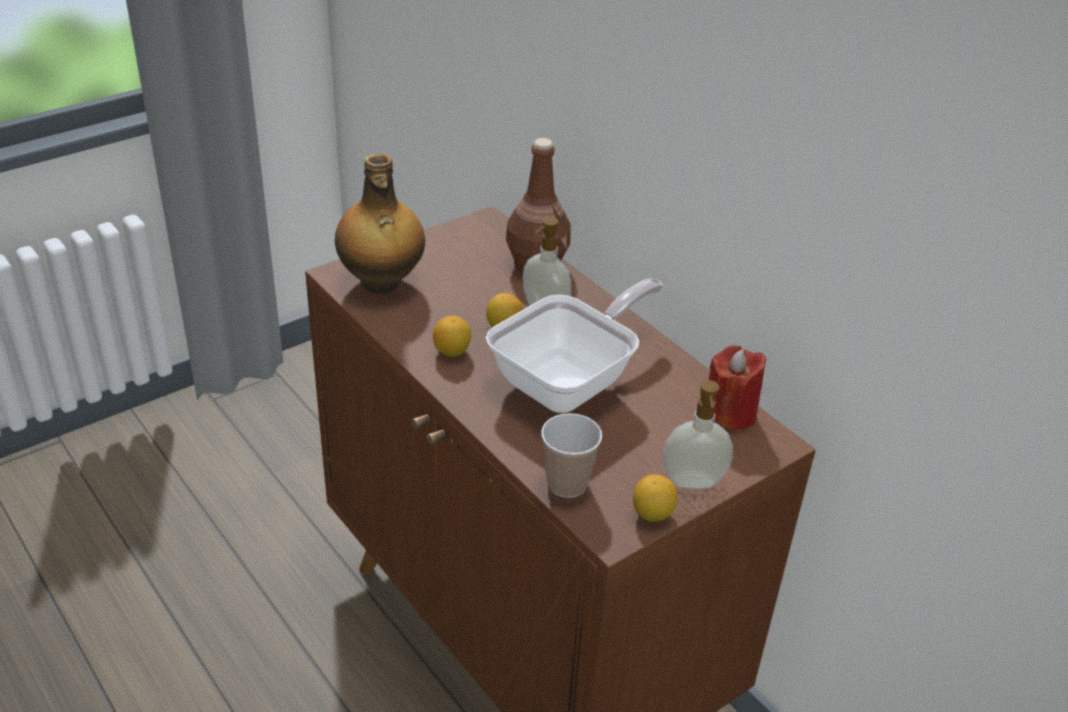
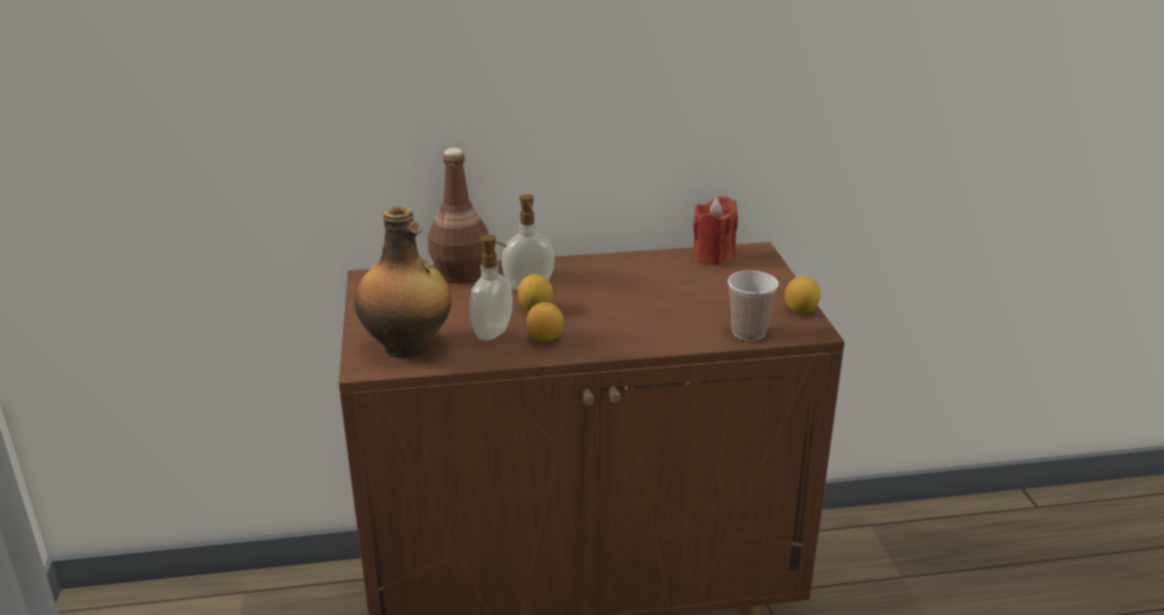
camera: 60 degrees left, 10 degrees down
(571, 381) = (629, 300): frying pan -> none
(693, 483) = (777, 288): soap dispenser -> soap dispenser (494, 333)

